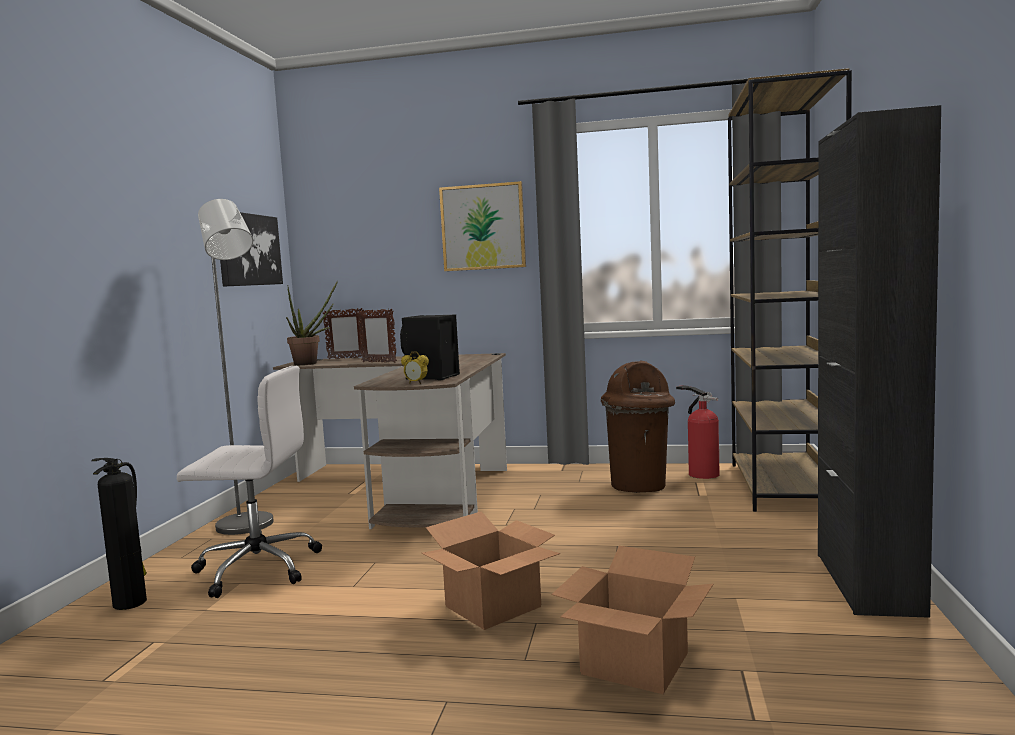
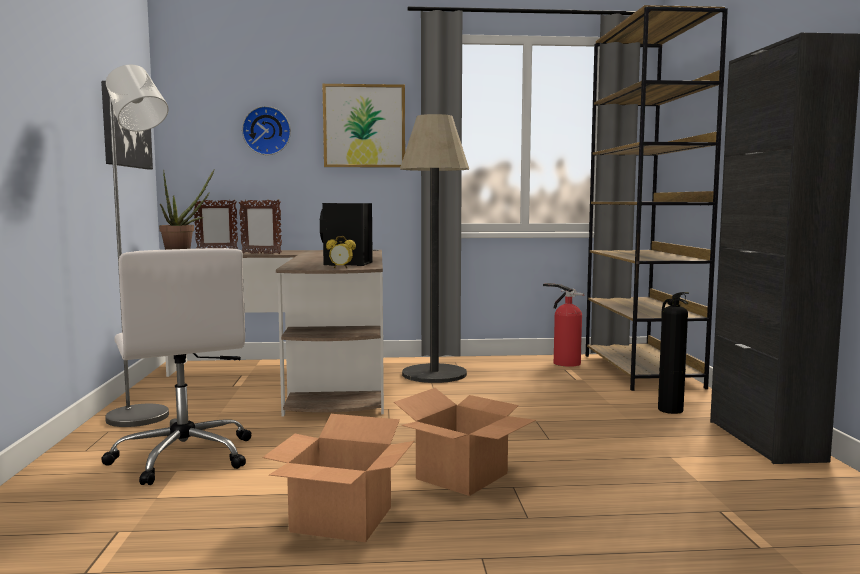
camera: 15 degrees left, 0 degrees up
(131, 602) = (58, 496): fire extinguisher -> fire extinguisher (669, 409)
(256, 568) = (184, 456): white office chair -> white office chair turned 75 degrees clockwise
(389, 238) = (267, 131): none -> wall clock
(550, 485) = (434, 374): none -> floor lamp
(636, 663) = (629, 513): cardboard box -> cardboard box (343, 519)
(639, 485) = (517, 373): brown trash can -> none

